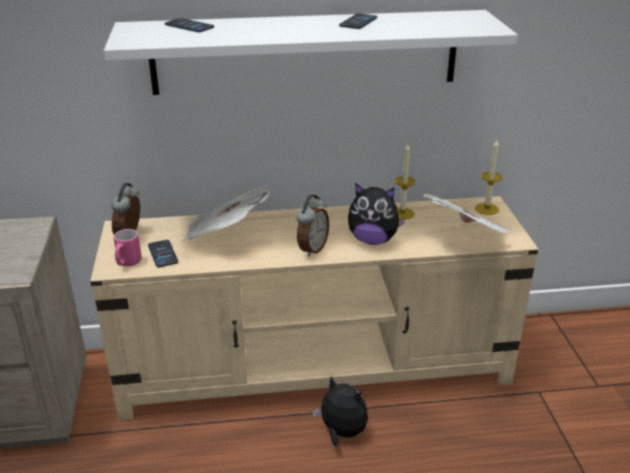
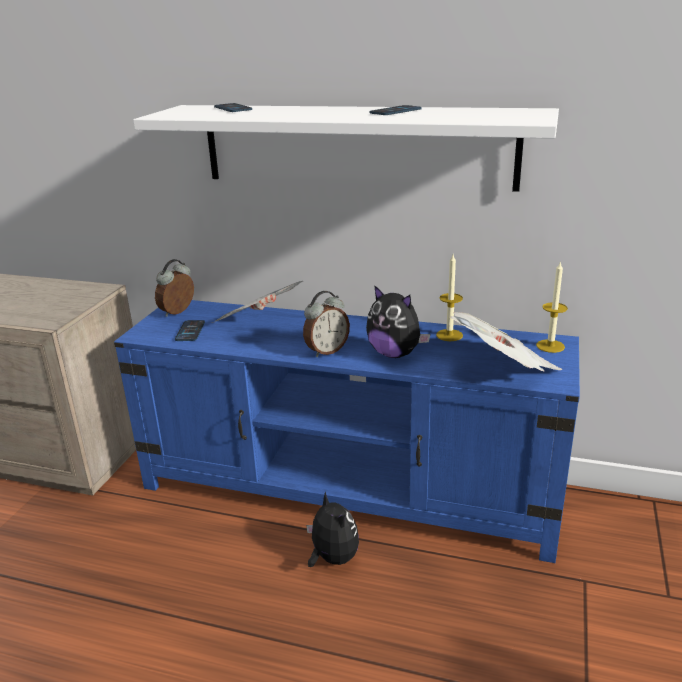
camera: 25 degrees right, 5 degrees down
(127, 263) = (155, 333): pink mug -> none
(316, 367) = (349, 489): beige tv stand -> blue tv stand

